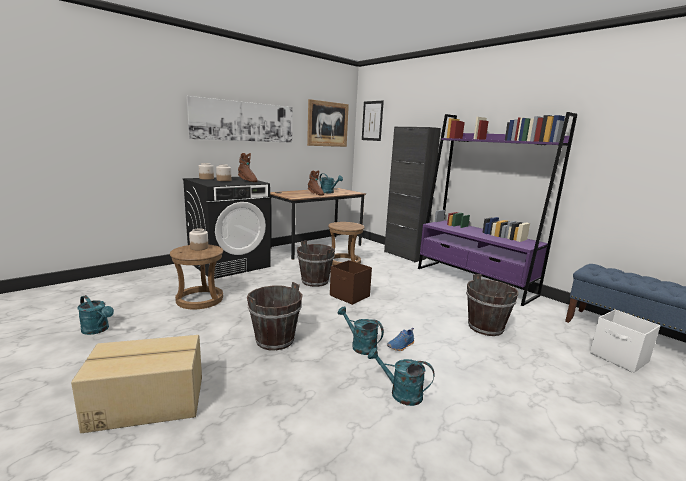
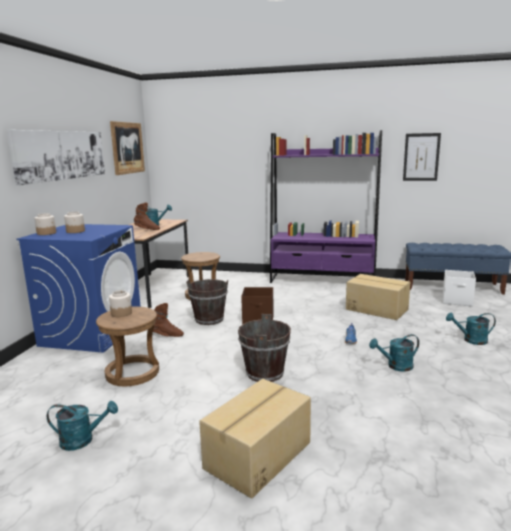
camera: 35 degrees left, 0 degrees up
(229, 264) = (92, 332): black washing machine -> blue washing machine
(247, 181) = (101, 227): brown boot -> brown boot (167, 335)
(360, 346) = (327, 351): turquoise watering can -> turquoise watering can (471, 340)
(372, 121) = (171, 140): picture -> picture (421, 157)
(404, 255) = (241, 275): black cabinet -> none
(485, 327) = (376, 309): brown bucket -> cardboard box

